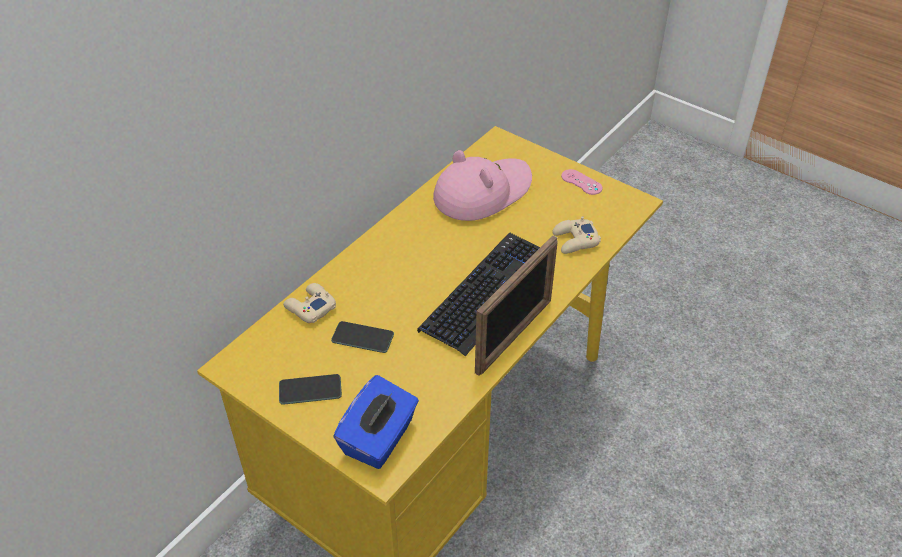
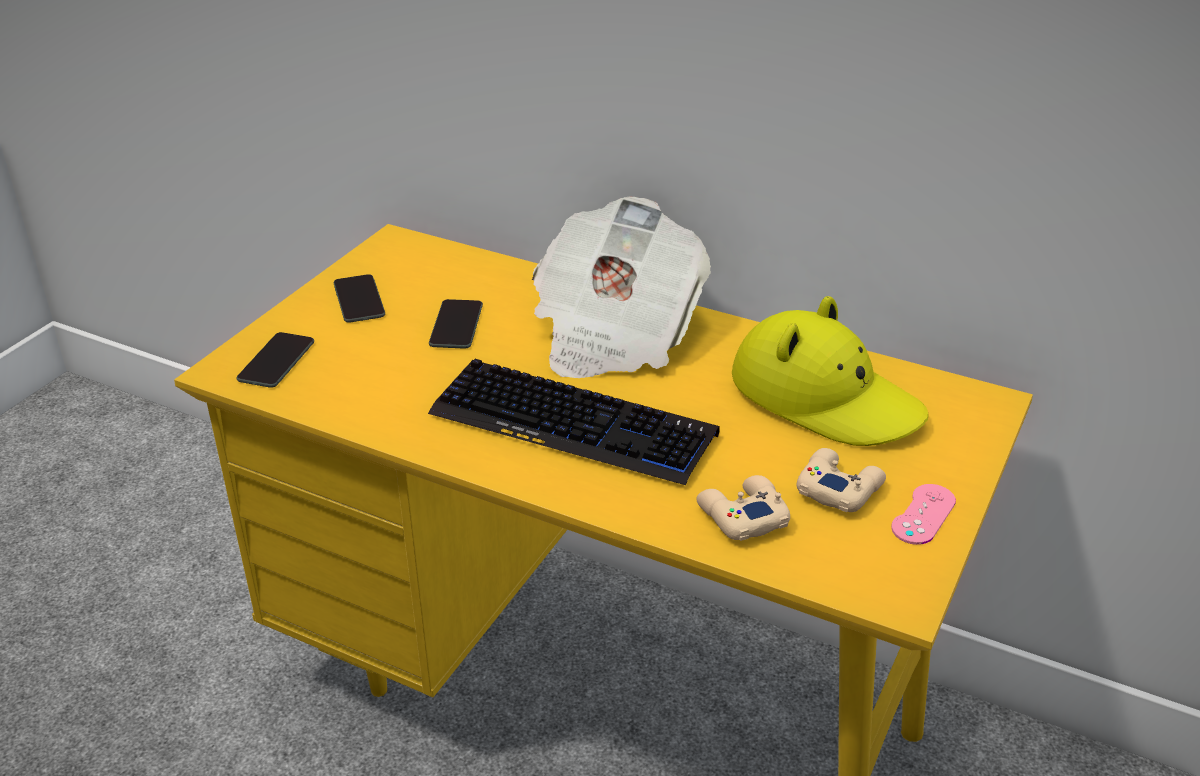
camera: 80 degrees right, 10 degrees down
(310, 307) = (506, 278): beige game controller -> beige game controller (838, 488)
(379, 439) = (276, 361): blue tissue box -> phone
(395, 264) = (614, 332): none -> newspaper
(482, 192) = (825, 397): pink hat -> yellow hat
(514, 336) = (482, 461): picture frame -> none

